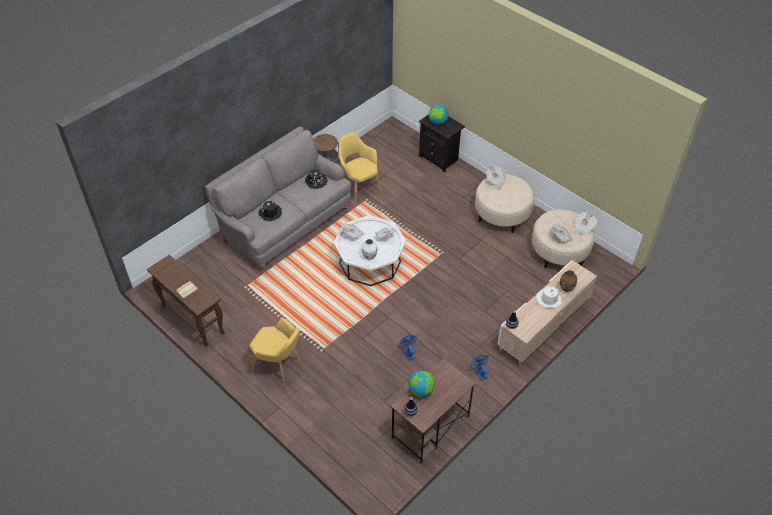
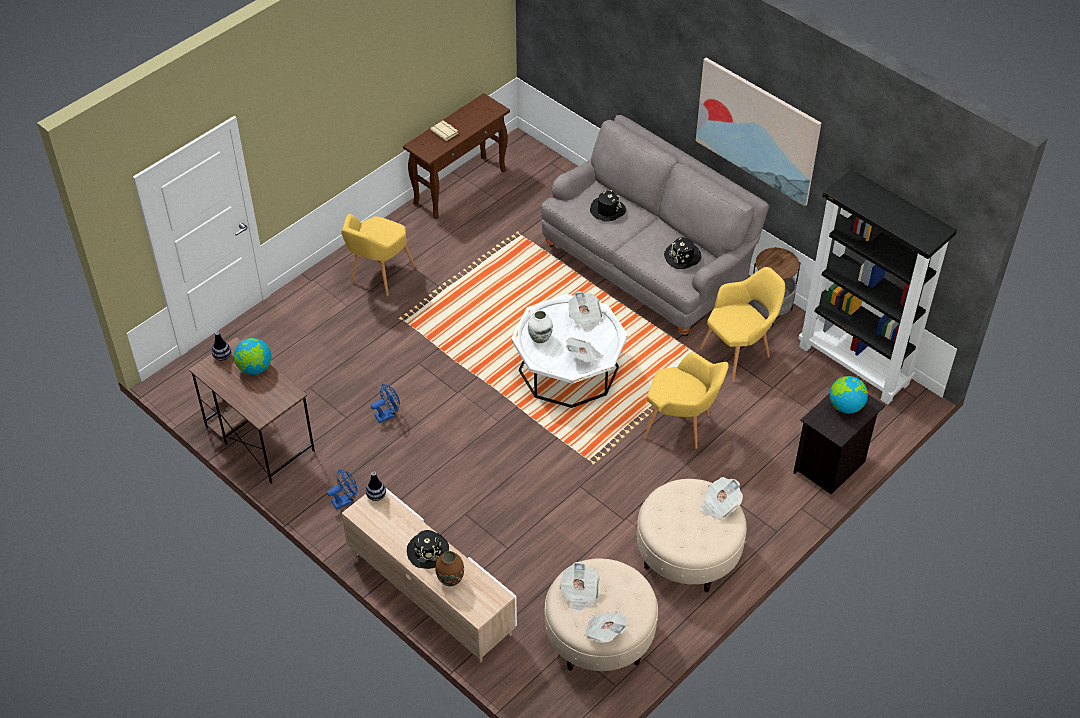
camera: 90 degrees right, 0 degrees up
(281, 96) = (757, 130): none -> picture
(369, 143) = (855, 365): none -> black bookcase
(414, 213) = (682, 426): none -> yellow armchair
(548, 299) = (428, 551): white hat -> black hat

